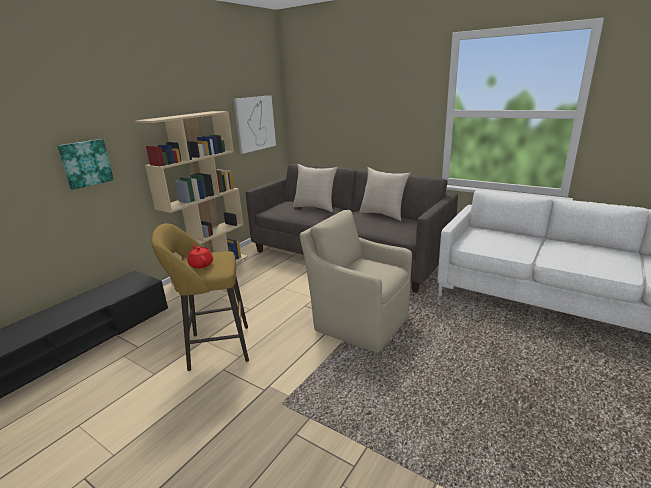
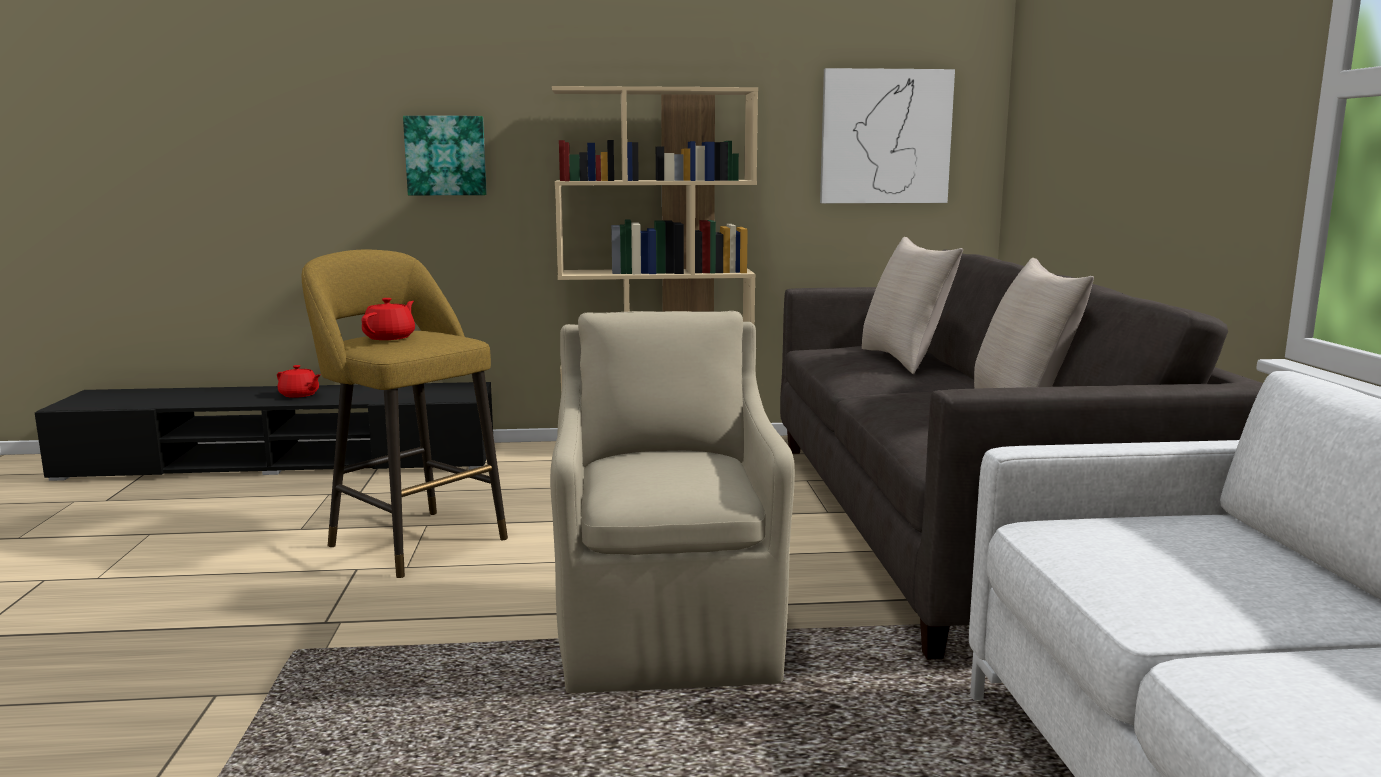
camera: 50 degrees right, 10 degrees down
(52, 318) = (299, 395): none -> red teapot

